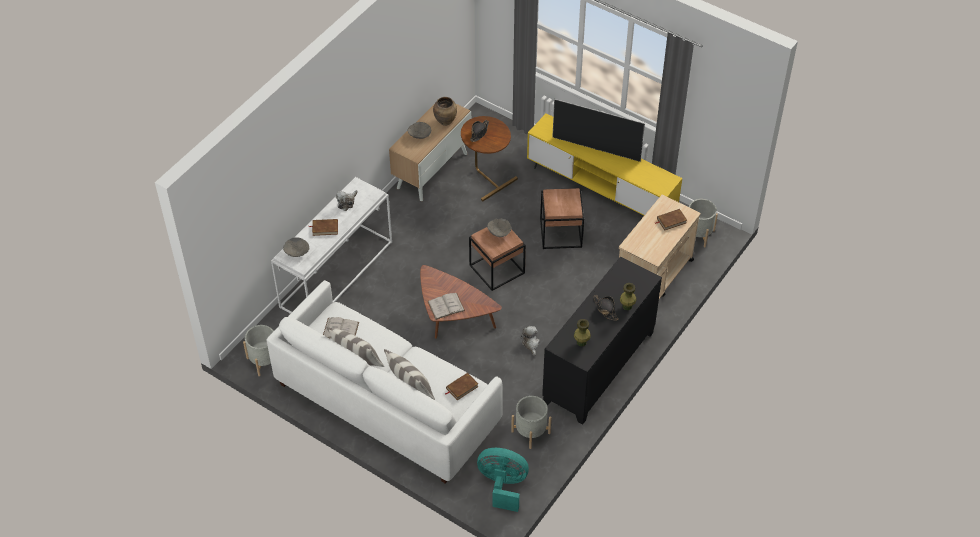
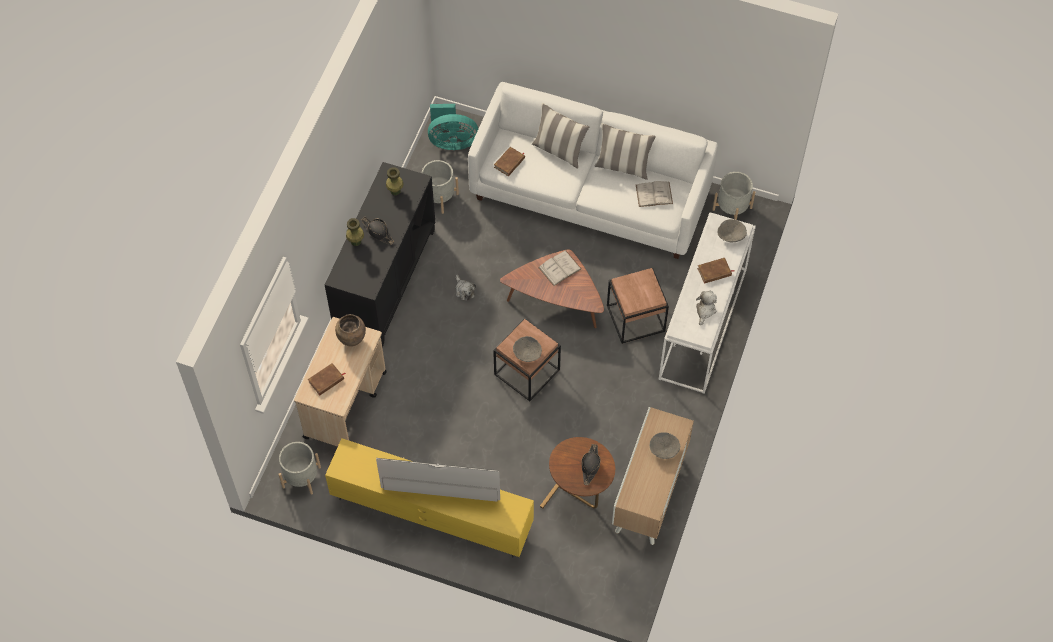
camera: 165 degrees right, 10 degrees up
(445, 121) = (639, 479): brown vase -> brown vase (351, 339)
(561, 234) = (465, 438): brown side table -> brown side table (635, 318)

